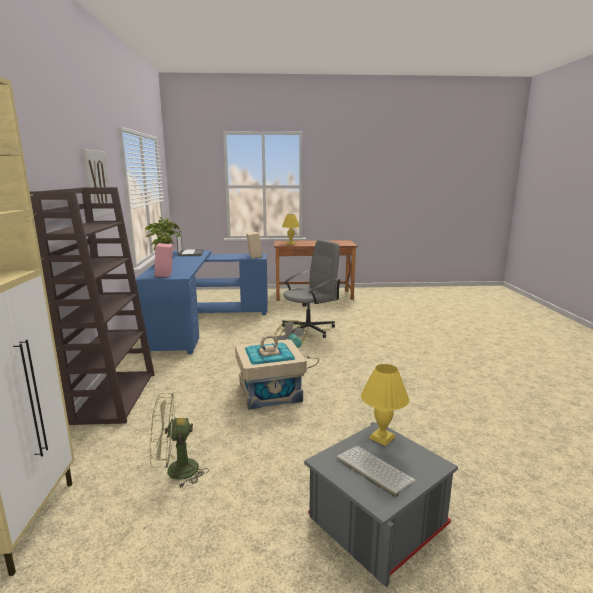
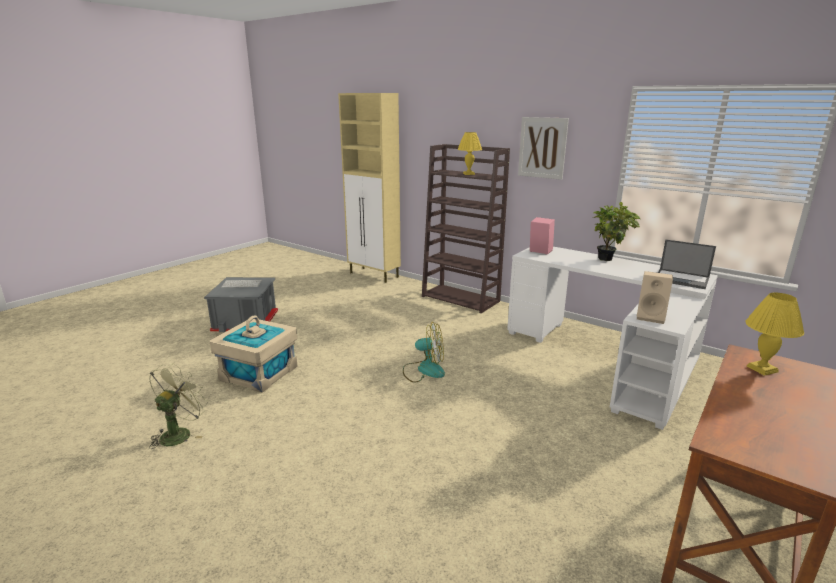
camera: 130 degrees right, 5 degrees up
(175, 472) = (357, 298): green fan -> green fan (180, 433)
(200, 322) = (609, 358): blue desk -> white desk
(270, 392) = (390, 339): beige storage box -> beige storage box (259, 373)
(309, 329) = (508, 418): grey office chair -> none
(382, 438) = (248, 293): yellow table lamp -> yellow table lamp (468, 174)

